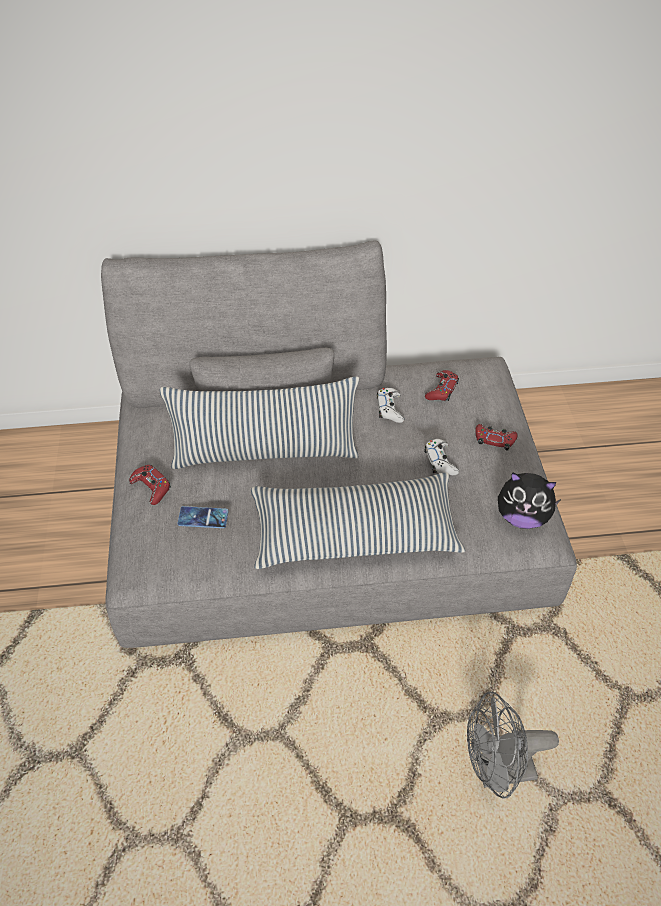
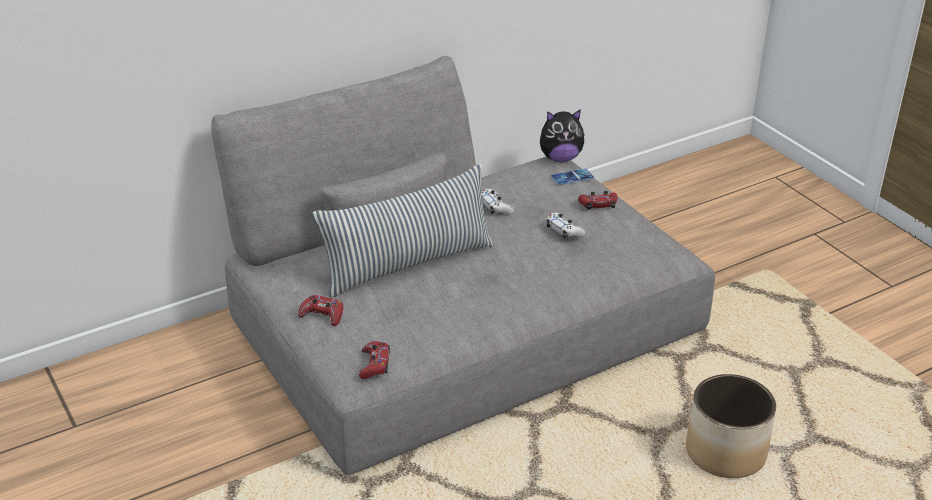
camera: 25 degrees left, 15 degrees down
(203, 517) = (388, 322): phone -> phone (572, 177)
(355, 532) = (528, 294): pillow -> none
(441, 390) = (530, 183): red game controller -> red game controller (374, 364)
(496, 770) = (726, 452): grey fan -> planter
(521, 516) = (655, 247): plush toy -> plush toy (560, 158)

